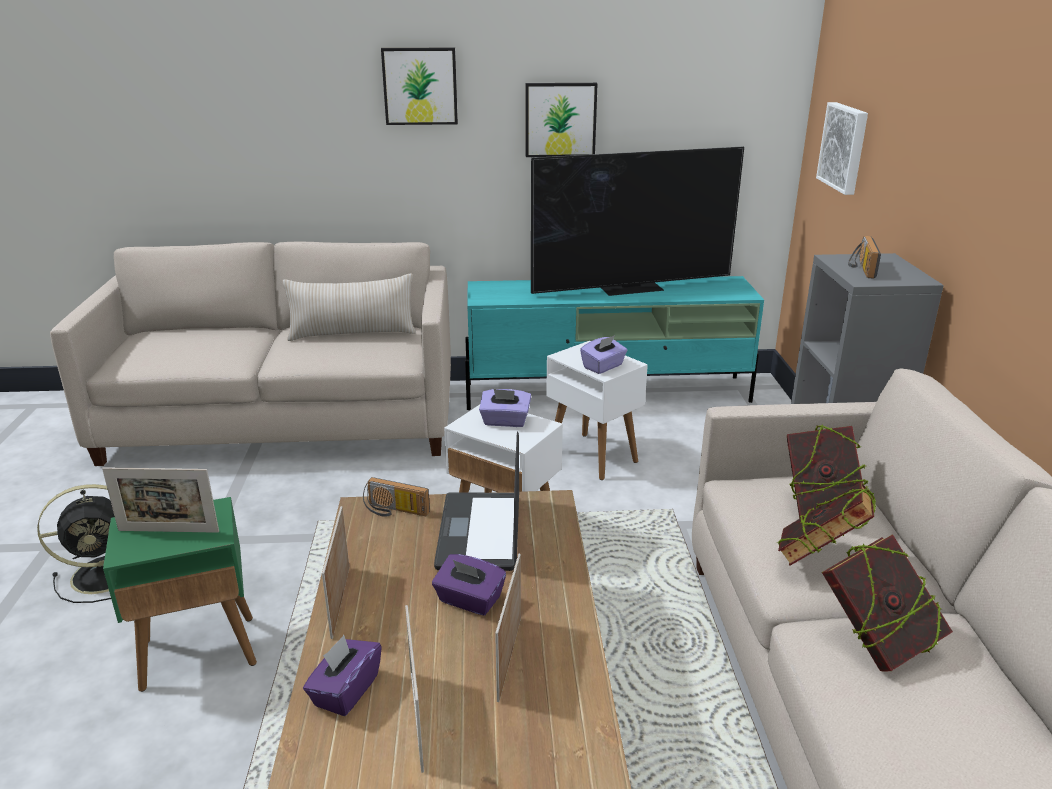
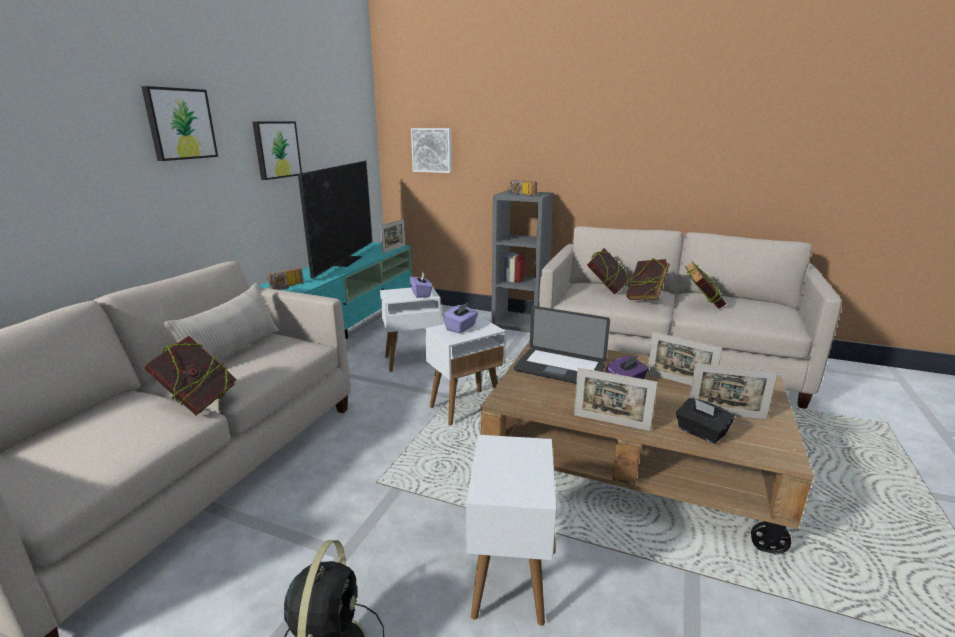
camera: 65 degrees left, 5 degrees down
(168, 531) = (515, 468): picture frame -> picture frame (394, 249)
(200, 652) = (509, 577): green side table -> white side table
(254, 358) = (198, 403): none -> book
(345, 691) = (701, 432): purple tissue box -> black tissue box
(394, 511) = (516, 389): radio -> radio (287, 286)

